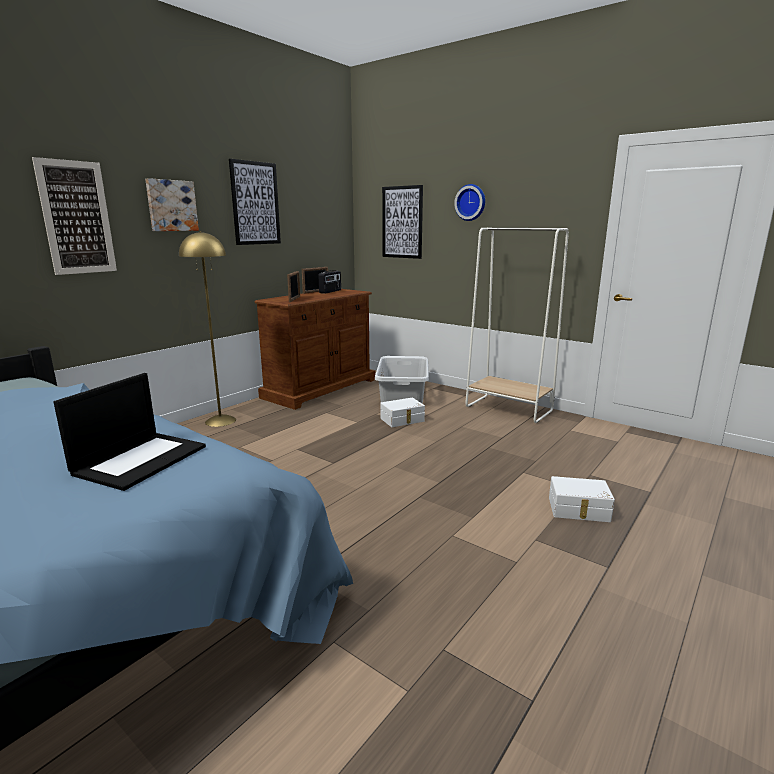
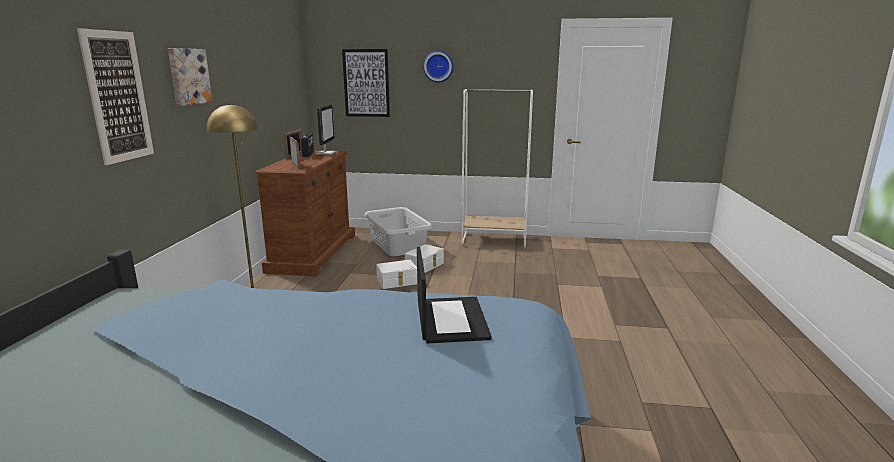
camera: 30 degrees left, 0 degrees up
(255, 203) = (245, 69): picture -> none
(347, 292) = (326, 153): none -> monitor
(579, 510) = (617, 299): white storage box -> white storage box (397, 282)

